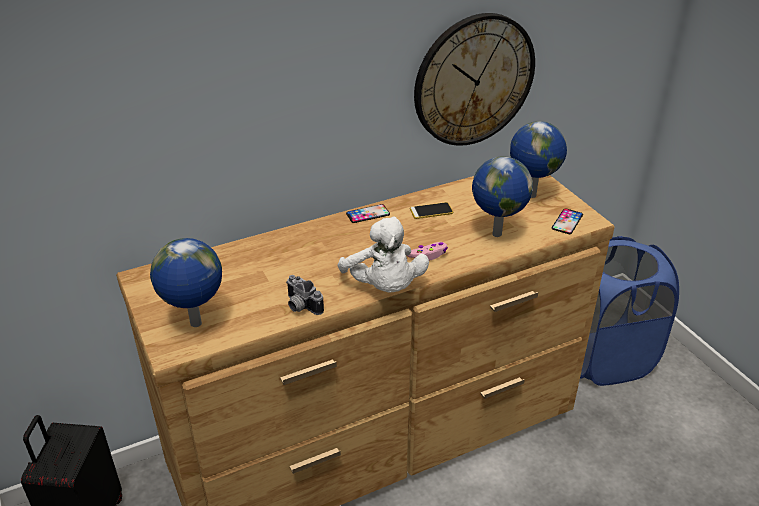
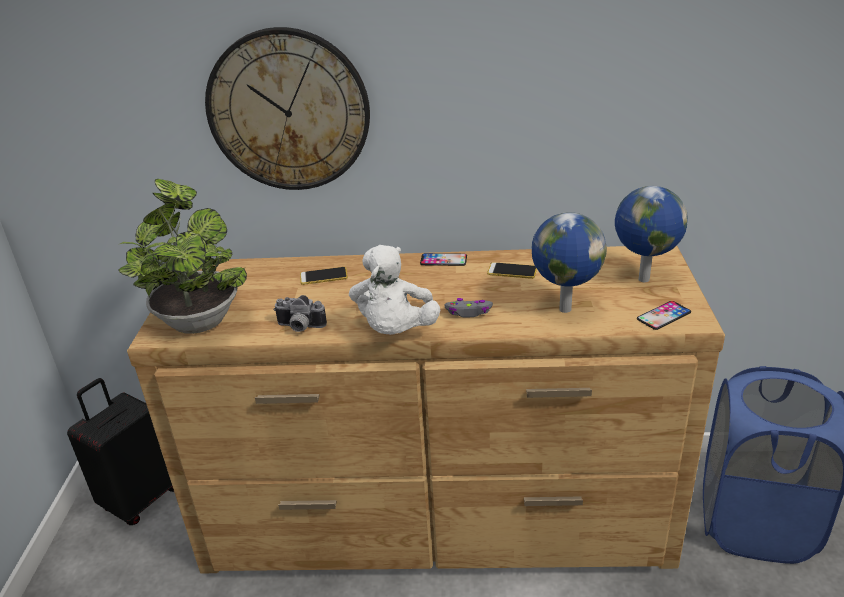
camera: 30 degrees right, 5 degrees down
(196, 324) = (197, 318): globe -> potted plant
(277, 254) = (323, 276): none -> phone
(300, 306) = (299, 327): camera -> camera turned 60 degrees counterclockwise
(428, 255) = (469, 312): pink game controller -> grey game controller
(474, 80) = (595, 129): wall clock -> wall clock (289, 111)

